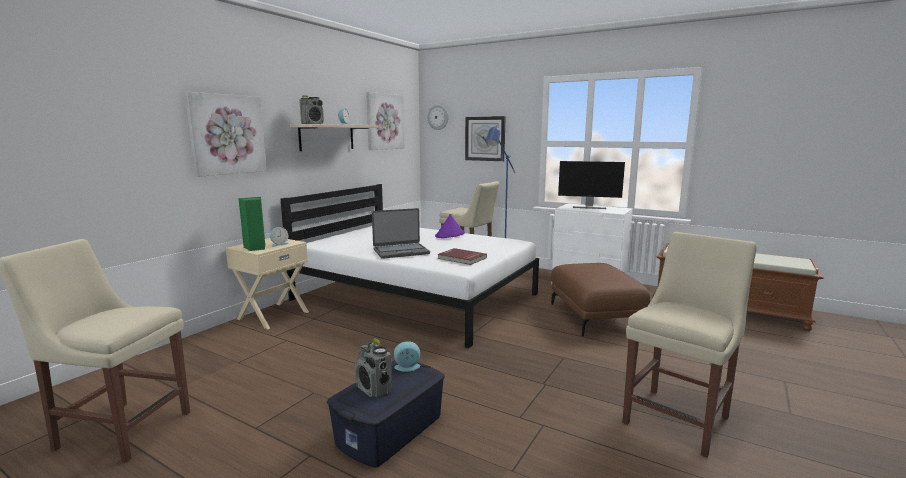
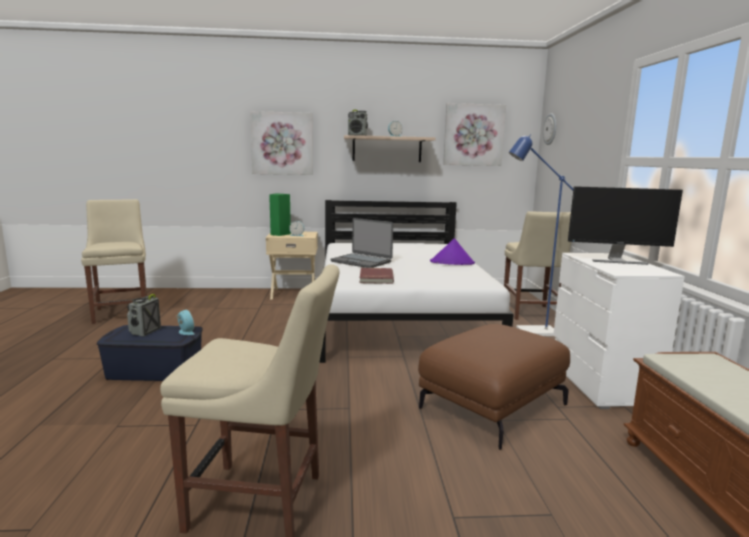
camera: 55 degrees right, 0 degrees up
(485, 138) = (578, 155): wall clock -> none
(588, 207) = (616, 260): monitor -> monitor turned 60 degrees counterclockwise

